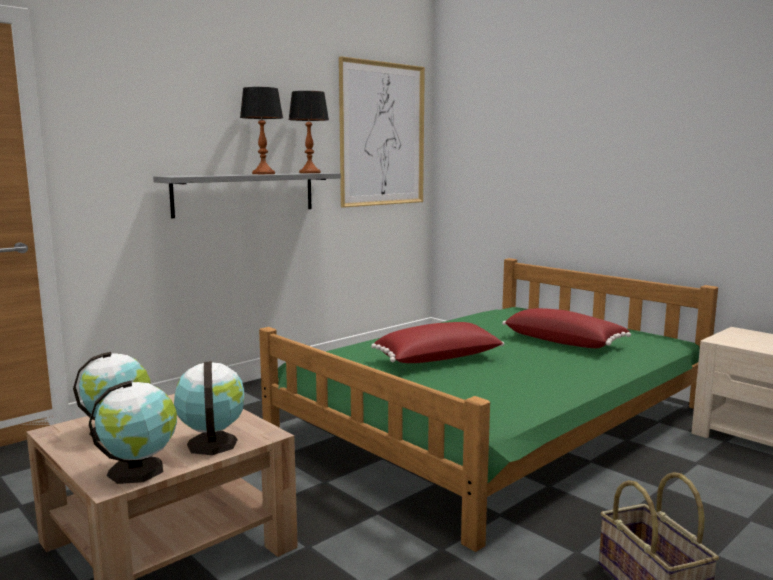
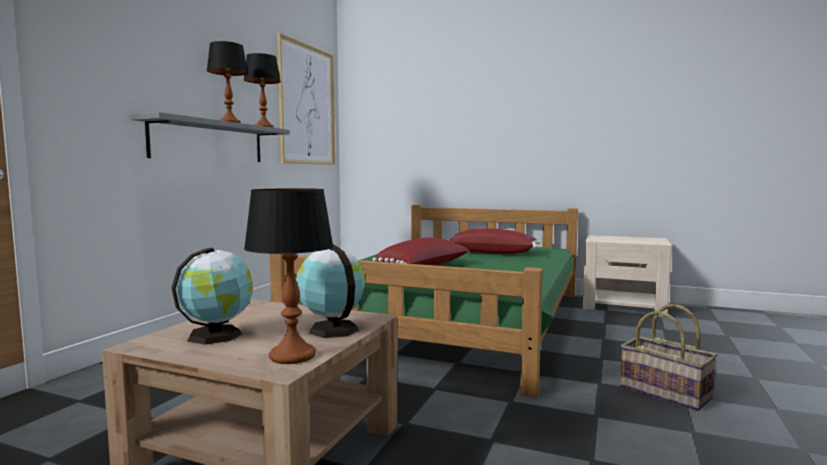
camera: 25 degrees left, 5 degrees down
(140, 470) = (293, 355): globe -> table lamp

